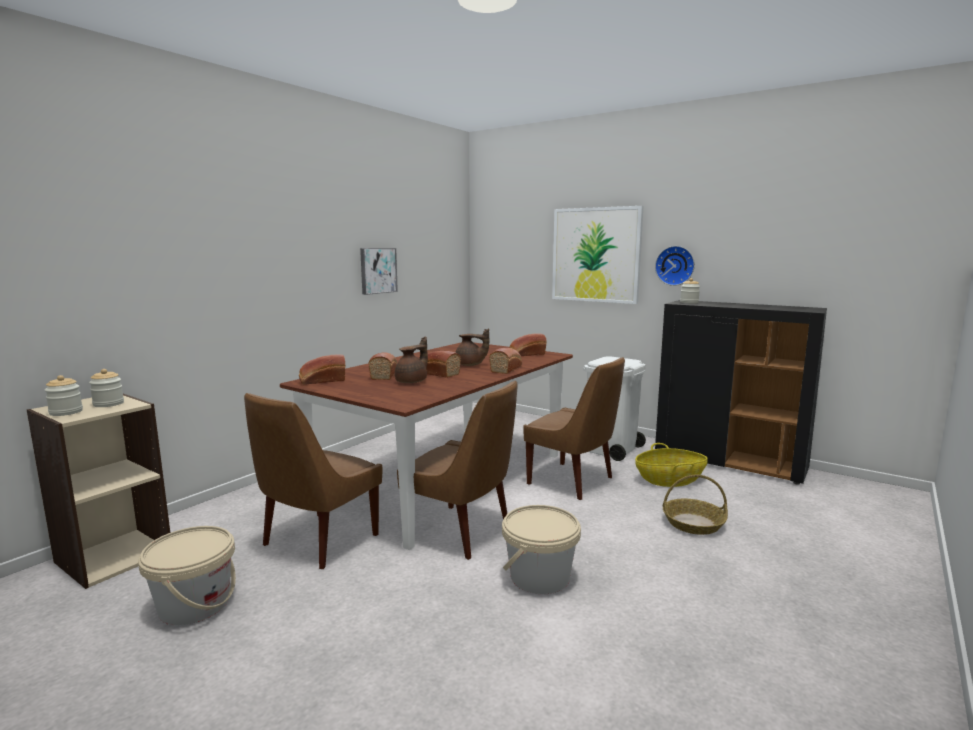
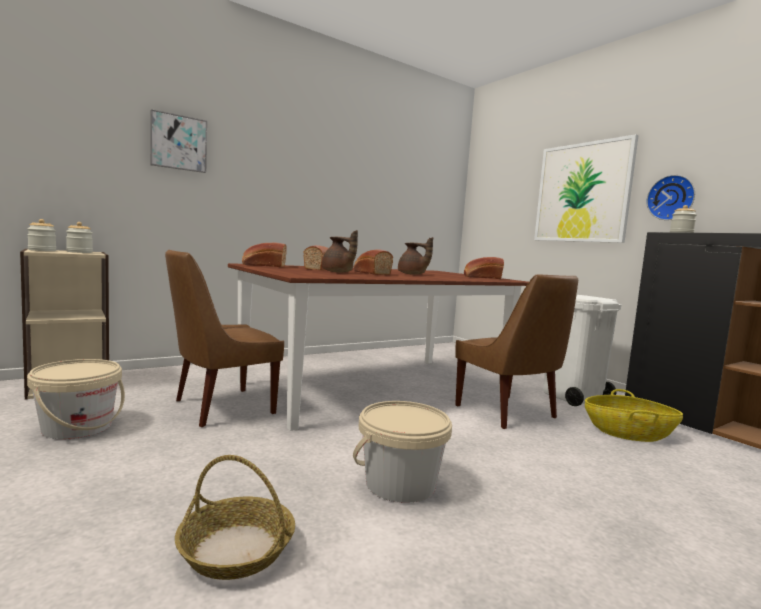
camera: 20 degrees right, 5 degrees down
(377, 270) = (363, 198): picture -> picture (178, 142)
(412, 381) = (338, 272): brown teapot -> brown teapot turned 75 degrees clockwise
(462, 532) = (354, 428): brown chair -> none
(507, 369) = (444, 278): bread -> none
(693, 523) = (635, 479): basket -> basket (235, 549)

